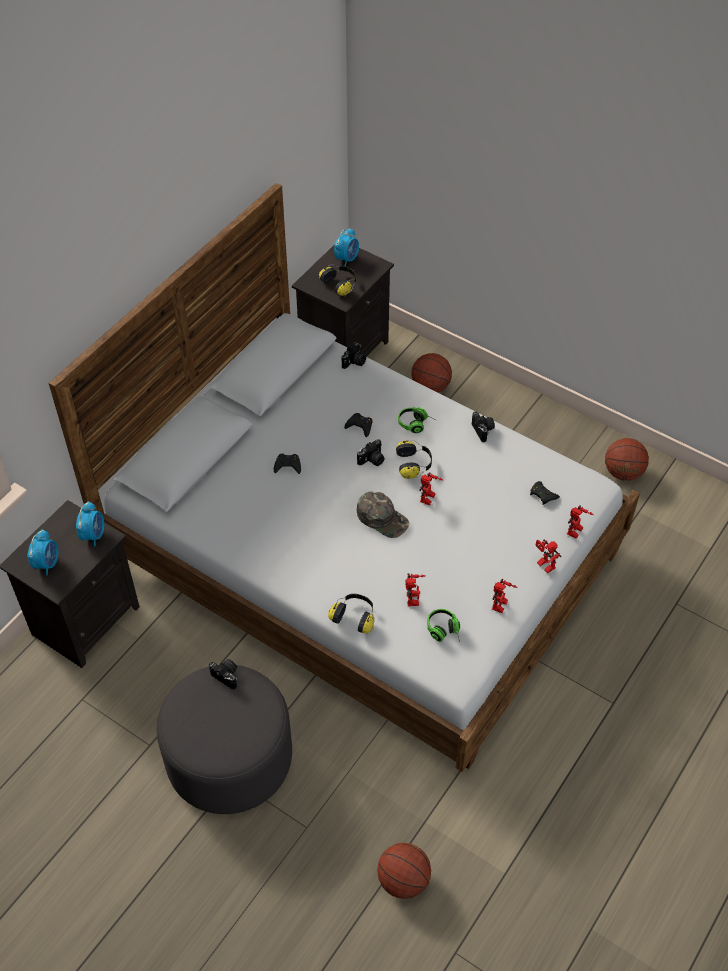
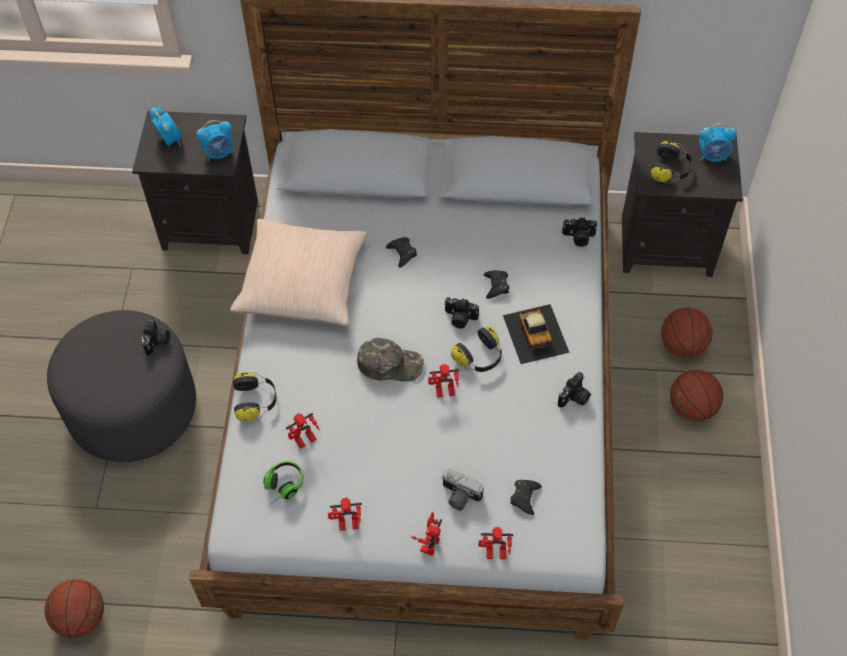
camera: 60 degrees right, 5 degrees up
(47, 563) = (169, 140): alarm clock -> alarm clock turned 105 degrees counterclockwise
(266, 539) = (302, 282): none -> beige pillow
(382, 518) = (390, 364): green cap -> green cap turned 90 degrees counterclockwise
(416, 424) = (536, 333): headphones -> toy car
(519, 531) = (459, 496): none -> camera
(623, 472) = (712, 595): basketball -> basketball (691, 408)

